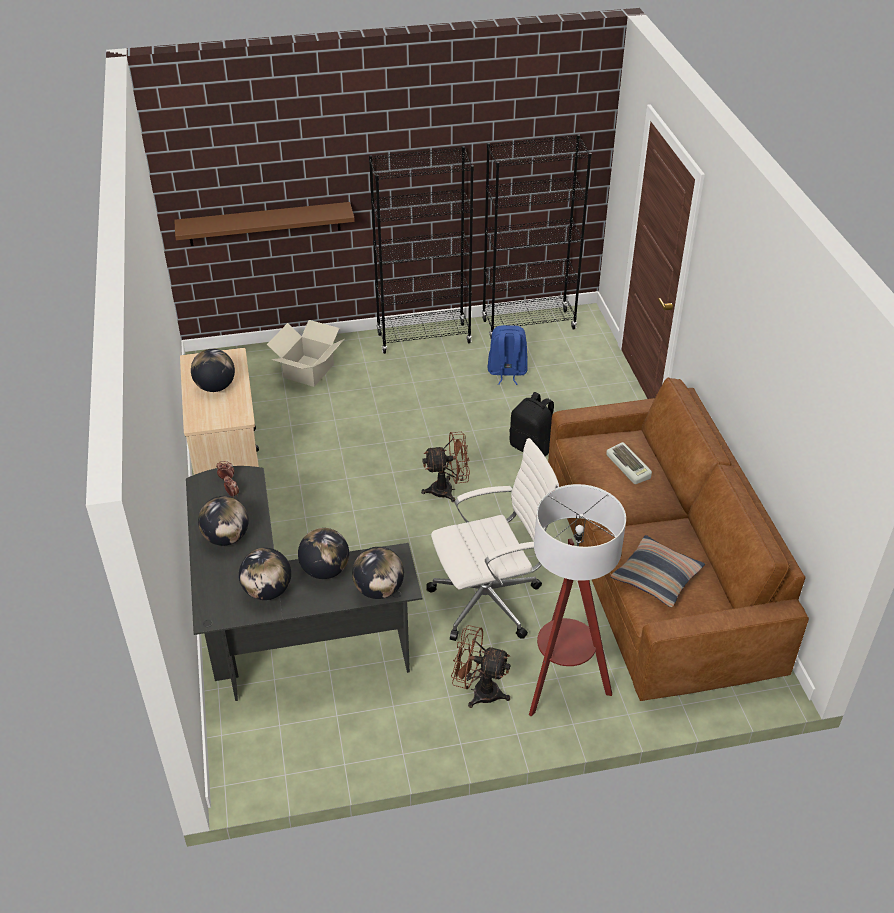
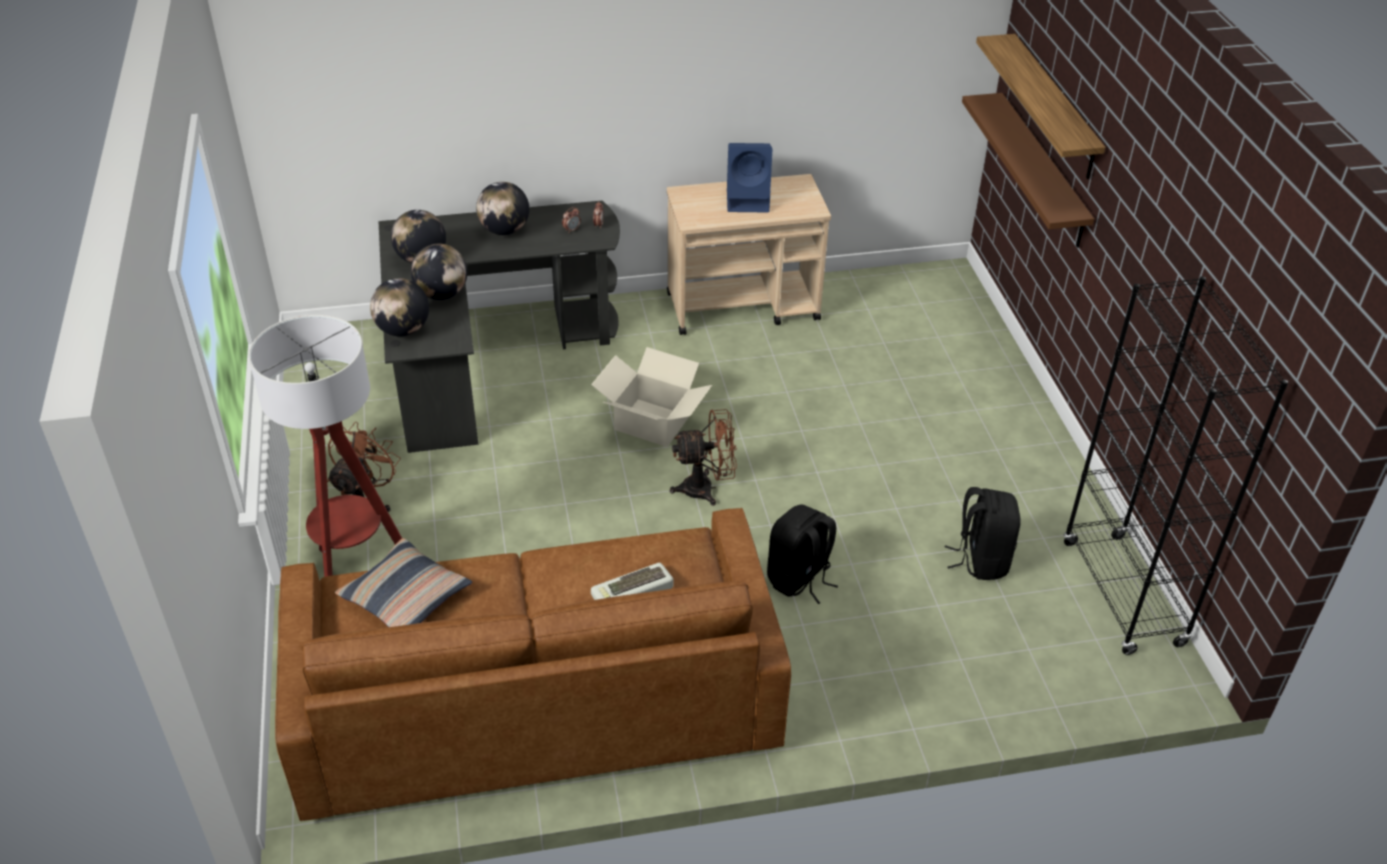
camera: 90 degrees right, 0 degrees up
(215, 387) = (749, 200): globe -> blue speaker
(257, 179) = (1053, 107): none -> shelf
(308, 371) = (945, 358): cardboard box -> cardboard box (652, 422)
(424, 338) = (1049, 469): black bookcase -> none
(448, 490) = (706, 488): brown fan -> brown fan turned 90 degrees counterclockwise
(489, 600) = (503, 521): white office chair -> none
(507, 372) = (981, 560): blue backpack -> black backpack

